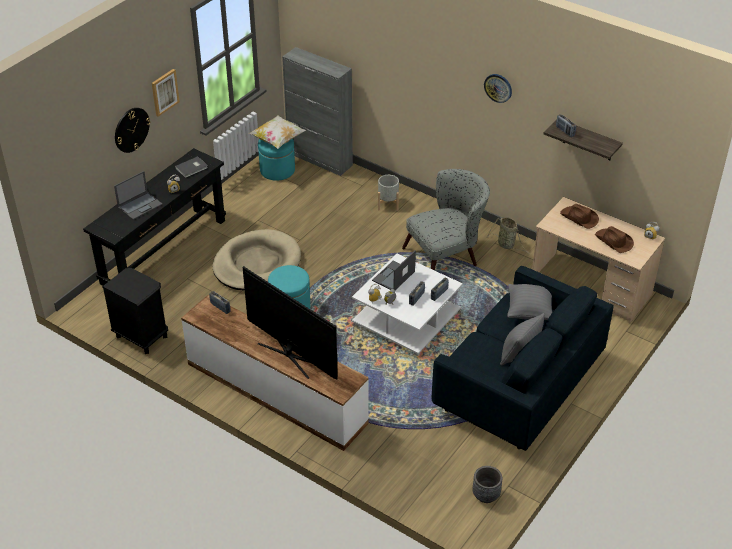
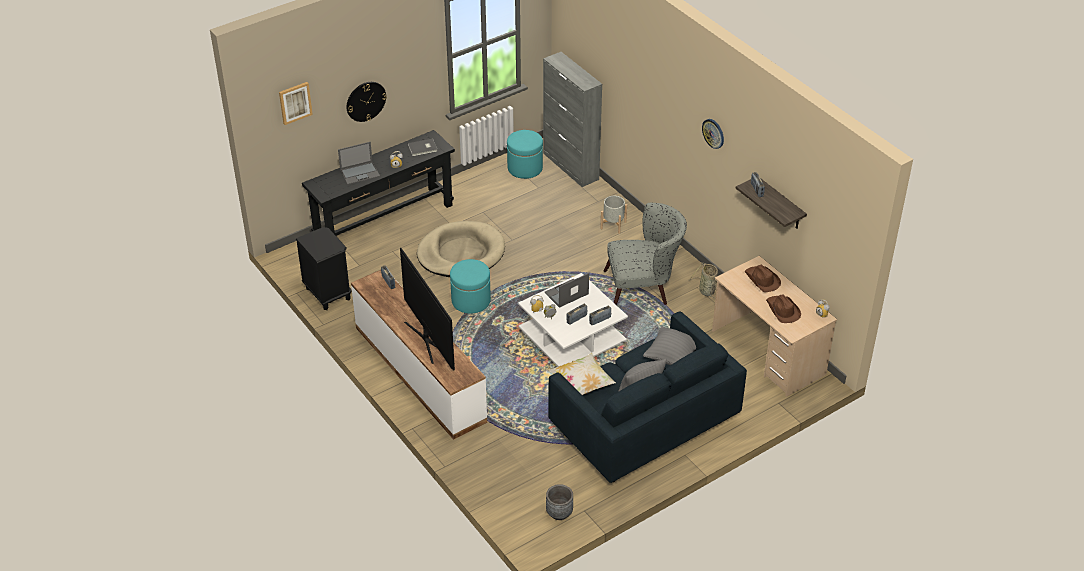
camera: 20 degrees right, 0 degrees up
(164, 92) = (407, 72): picture -> picture (295, 102)
(278, 140) = (527, 139): pillow -> pillow (581, 385)

